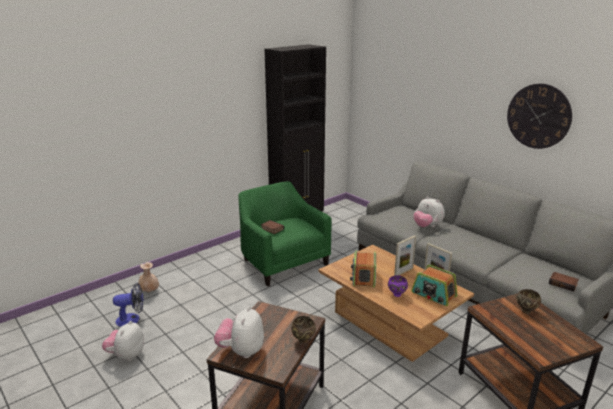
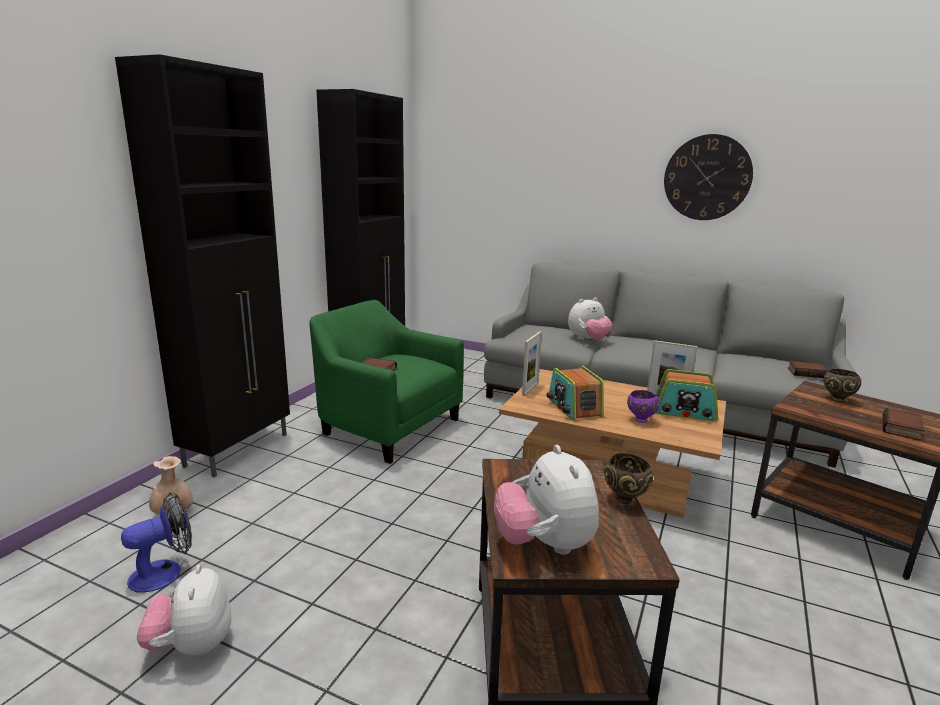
camera: 25 degrees left, 5 degrees down
(197, 261) = (239, 449): none -> black cabinet
(403, 272) = (617, 393): picture frame -> picture frame (530, 389)
(427, 226) = (588, 340): plush toy -> plush toy turned 45 degrees counterclockwise
(540, 342) = (903, 429): none -> book

